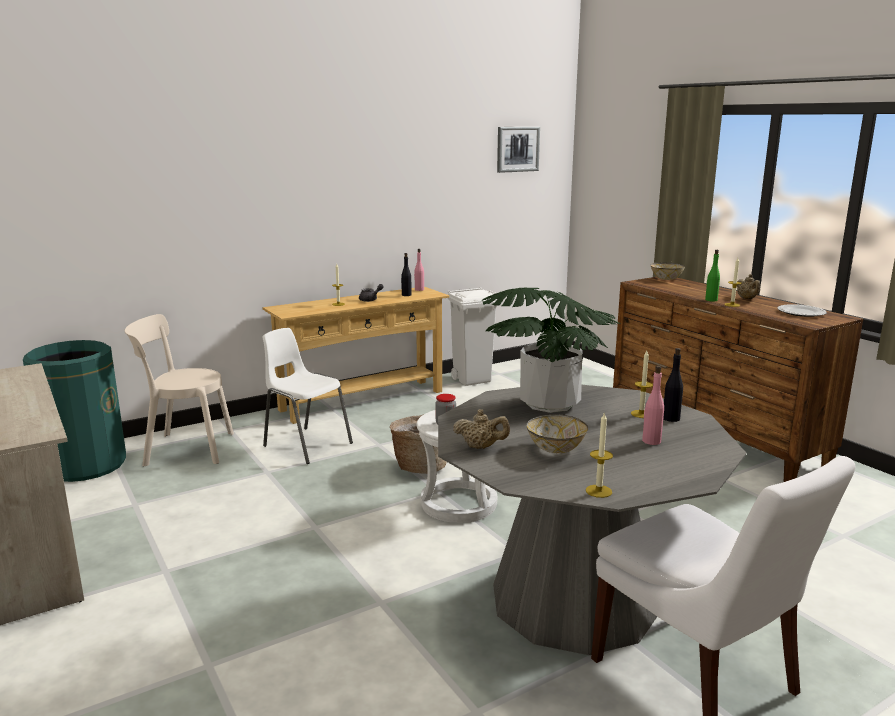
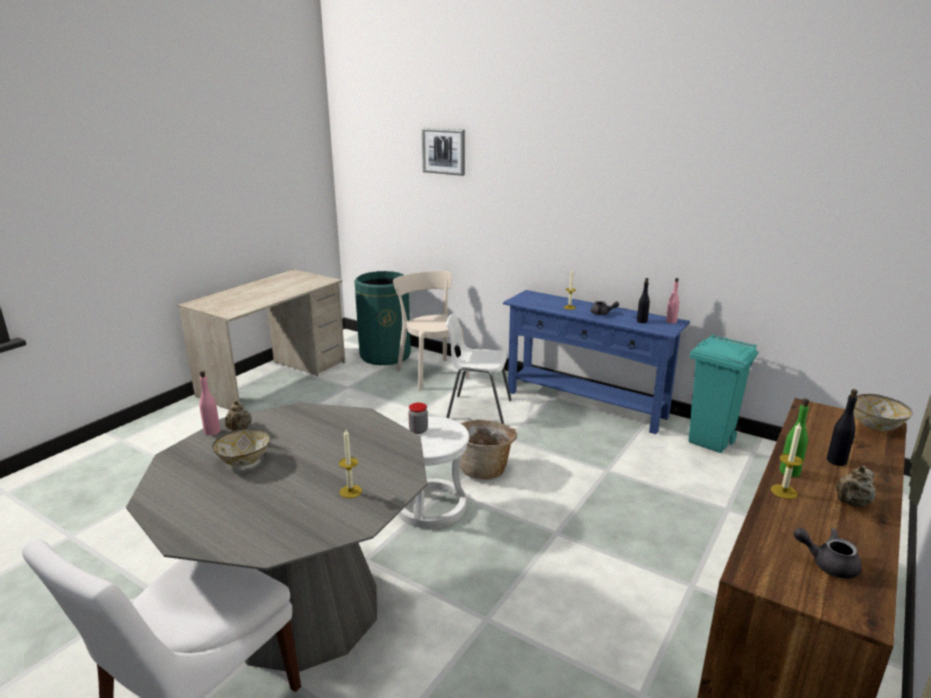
camera: 65 degrees right, 5 degrees up
(306, 444) = (477, 409): white chair -> white chair turned 90 degrees counterclockwise
(362, 400) = (585, 404): beige console table -> blue console table
(472, 380) = (711, 442): white trash can -> turquoise trash can
(517, 149) = (871, 183): picture -> picture (444, 151)
(550, 403) = (354, 441): potted plant -> none
(598, 491) = (159, 492): candle -> none
(651, 441) = (277, 505): pink bottle -> pink bottle (212, 431)
(671, 418) = (346, 510): black bottle -> black bottle (836, 461)
(801, 313) = (827, 563): plate -> grey teapot

